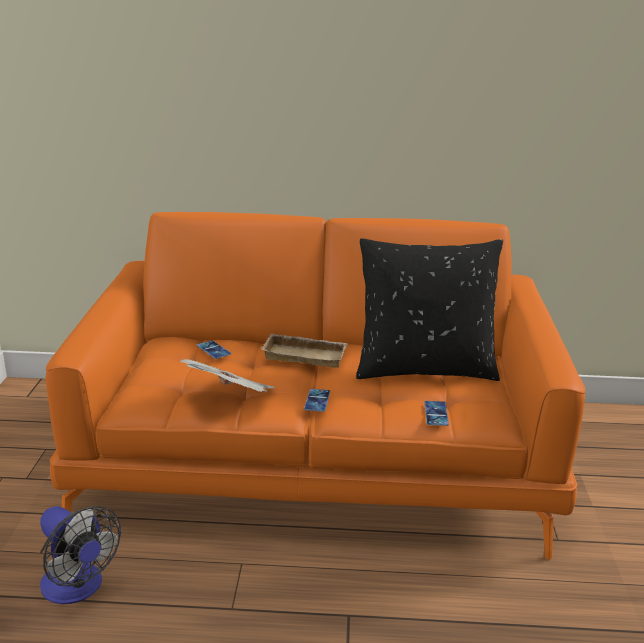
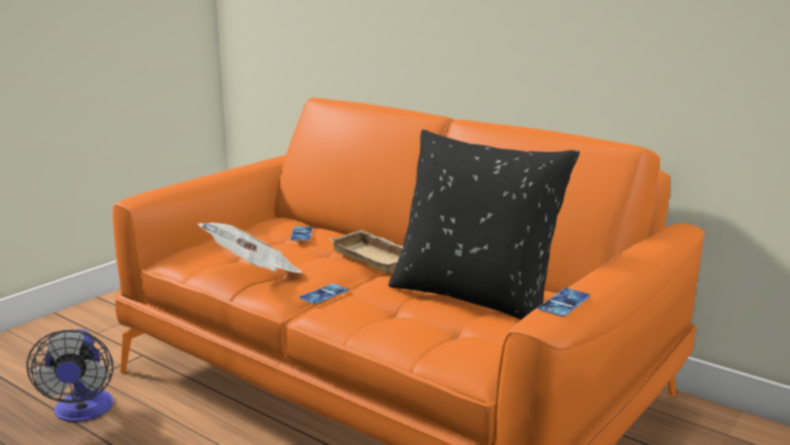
camera: 35 degrees right, 5 degrees down
(436, 413) = (418, 337): phone -> phone (564, 303)

